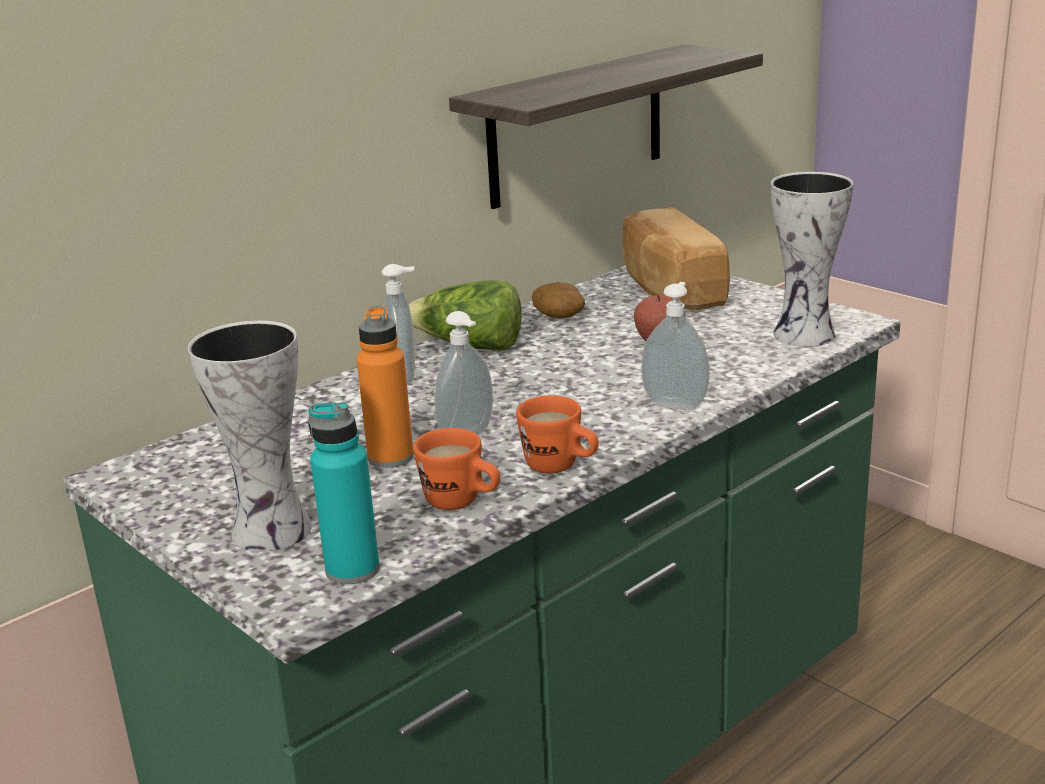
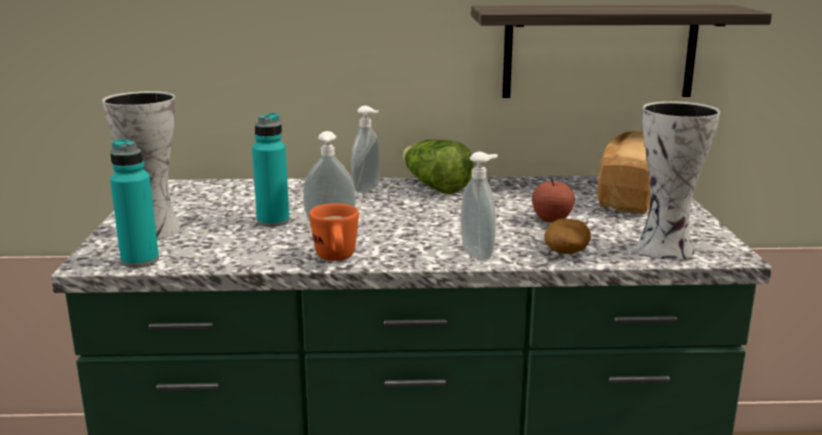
camera: 40 degrees right, 5 degrees down
(390, 457) = (273, 221): orange bottle -> turquoise bottle
(462, 503) = (251, 254): orange mug -> none
(560, 316) = (522, 188): potato -> potato (566, 252)

